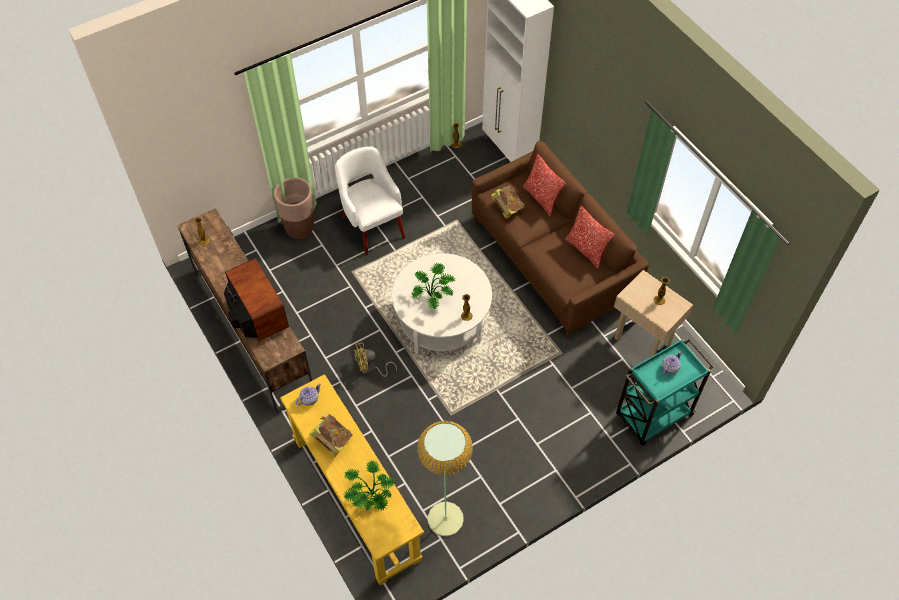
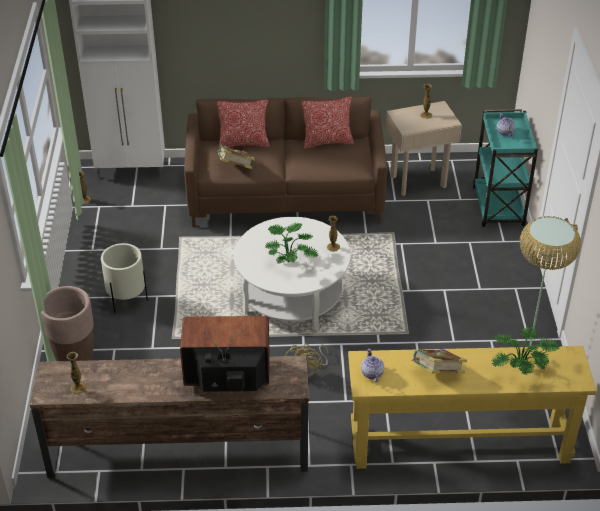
camera: 60 degrees left, 15 degrees down
(372, 225) = (127, 300): white armchair -> beige planter

